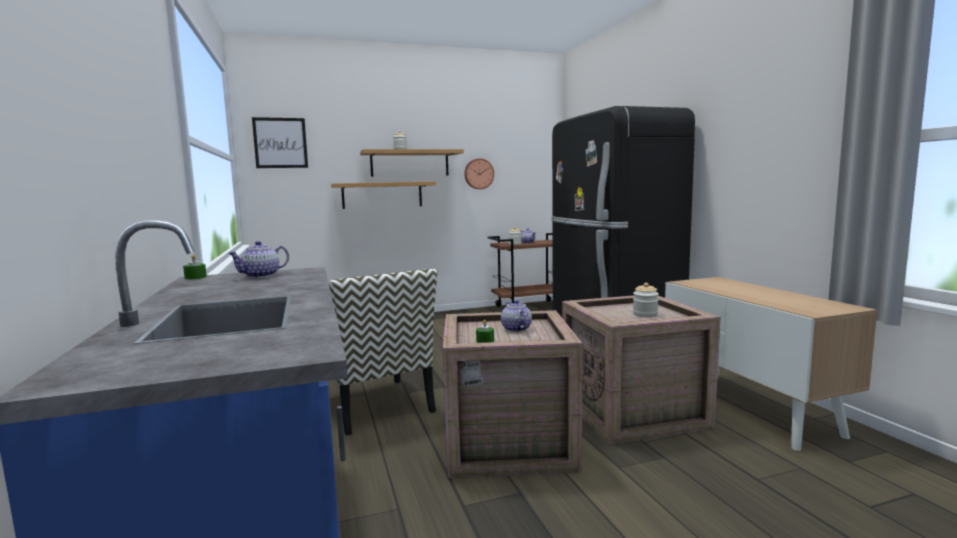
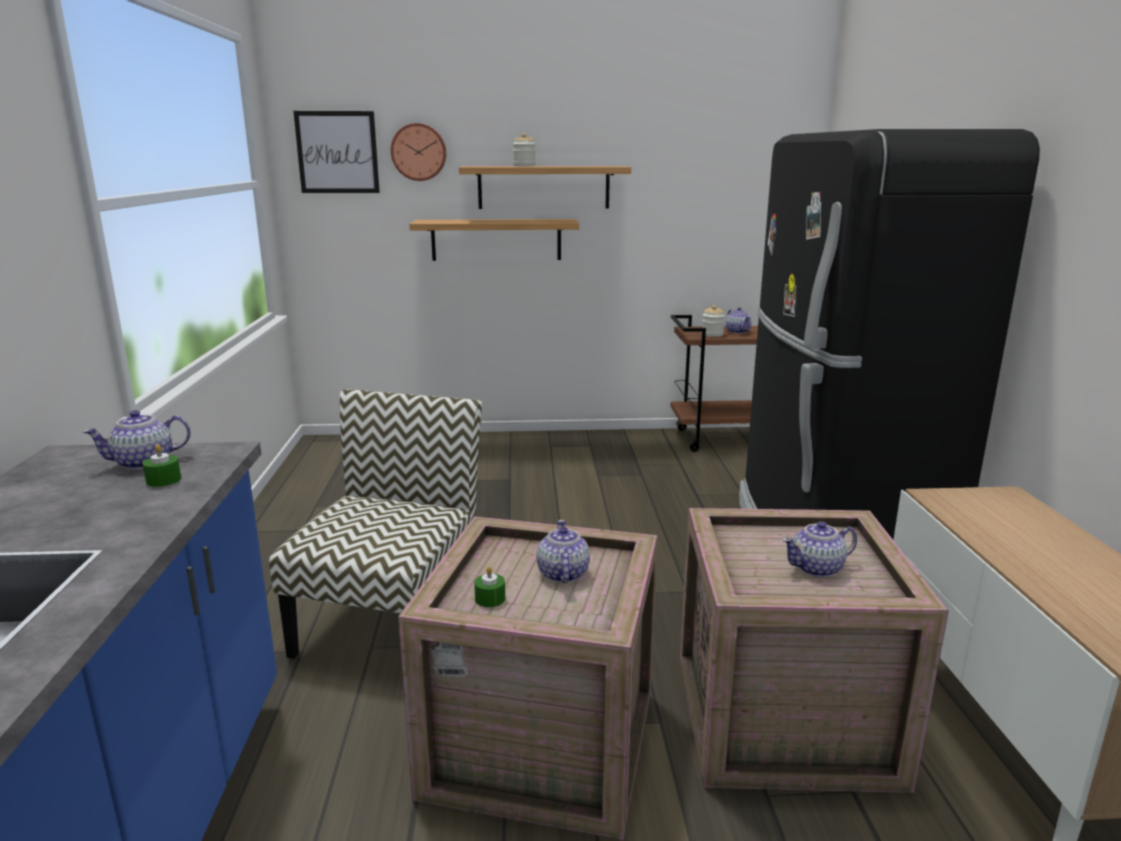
camera: 15 degrees right, 10 degrees up
(195, 277) = (60, 453): green candle -> green candle (163, 480)
(377, 405) = (390, 621): chair -> chair turned 150 degrees counterclockwise
(478, 174) = (663, 206): wall clock -> wall clock (419, 152)
(645, 314) = (817, 568): jar -> teapot

